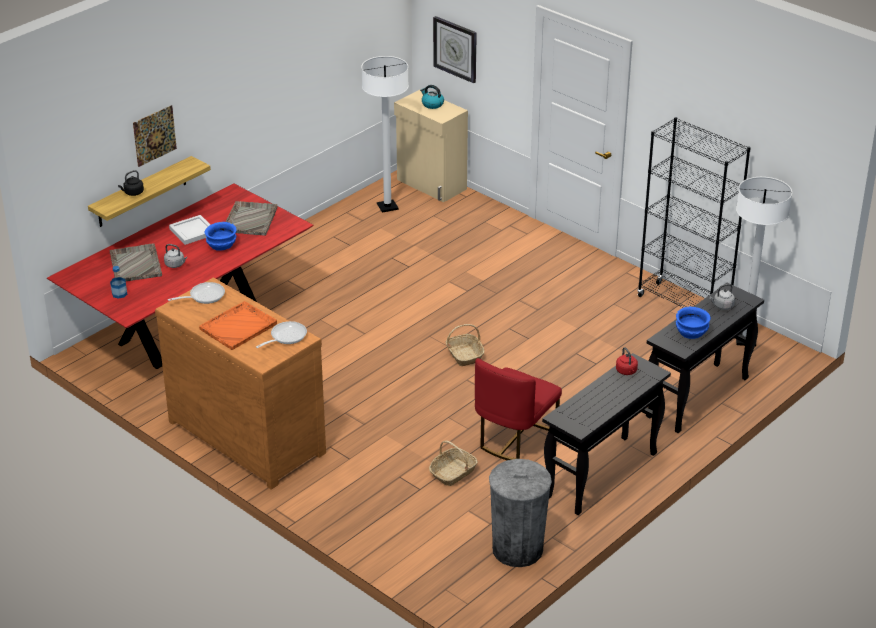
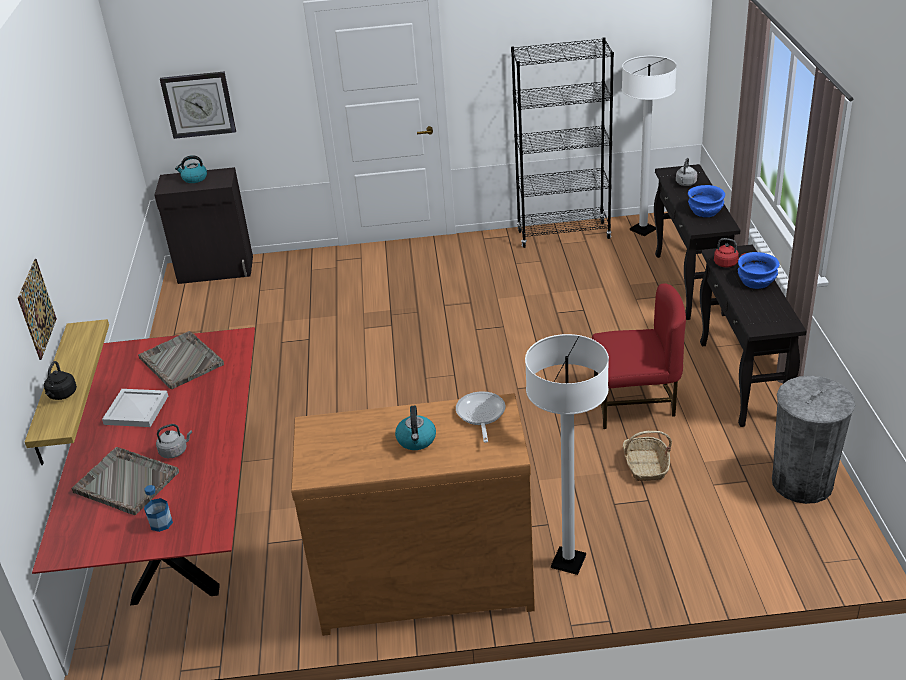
camera: 45 degrees left, 0 degrees up
(204, 296) = (321, 440): frying pan -> none
(221, 245) = (193, 401): blue bowl -> blue bowl (757, 281)
(239, 326) = (416, 440): orange tray -> kettle
(387, 207) = (206, 308): white floor lamp -> white floor lamp (568, 562)
(431, 185) = (216, 270): beige cabinet -> black cabinet
(464, 355) = (479, 372): basket -> none
(514, 438) = (635, 403): red chair -> red chair turned 75 degrees counterclockwise

